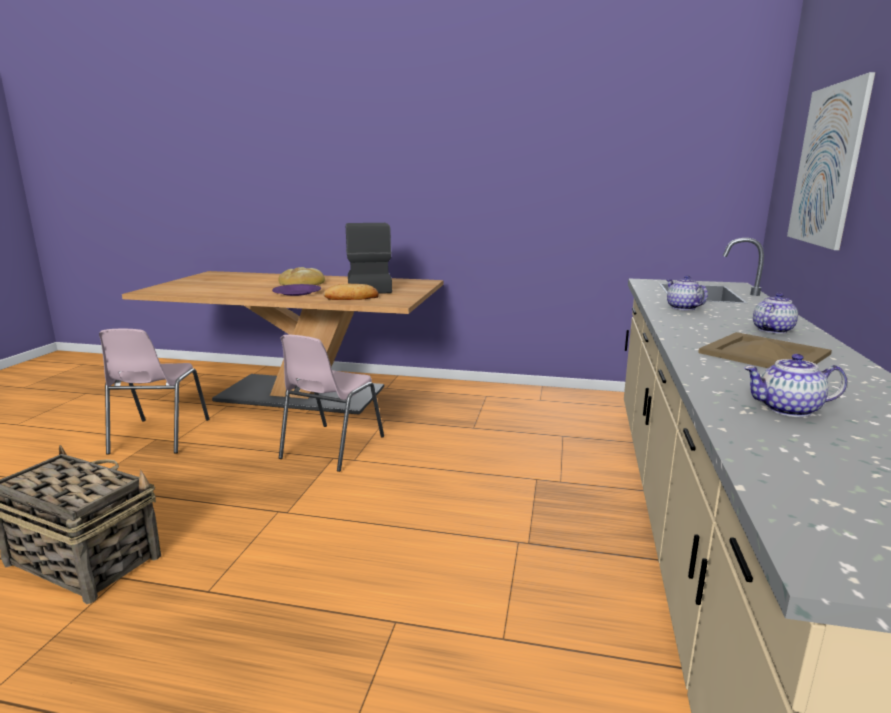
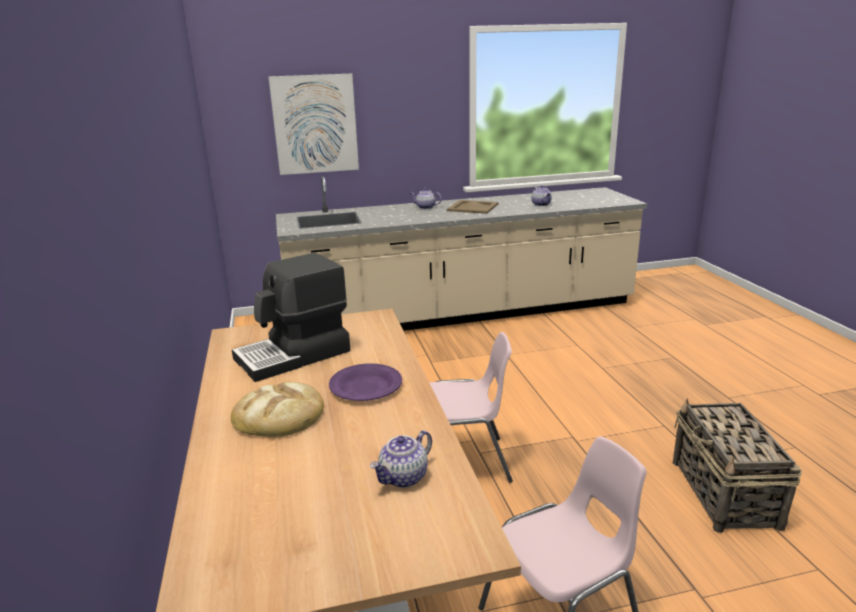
camera: 115 degrees left, 5 degrees up
(352, 298) = (369, 344): bread -> none
(682, 308) = (387, 220): teapot -> teapot (403, 477)

